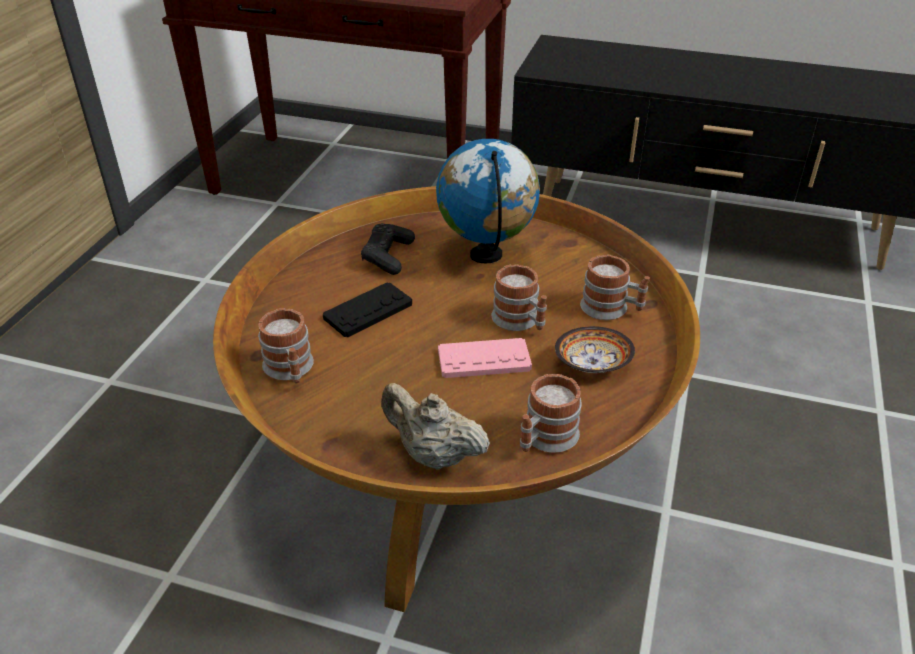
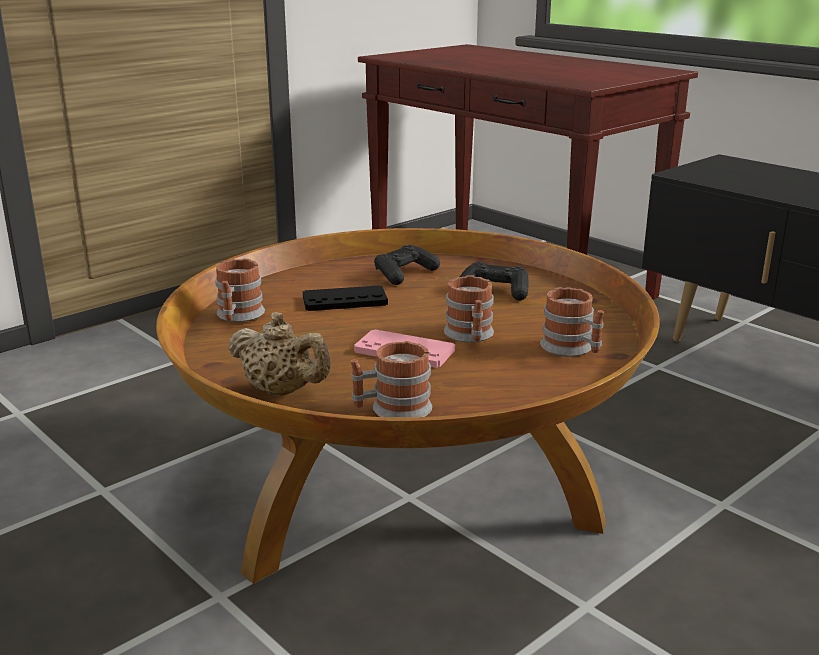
camera: 30 degrees right, 15 degrees down
(433, 455) = (282, 391): beige teapot -> beige teapot turned 150 degrees clockwise
(486, 255) = (494, 291): globe -> black game controller
(592, 365) = (502, 379): bowl -> none

